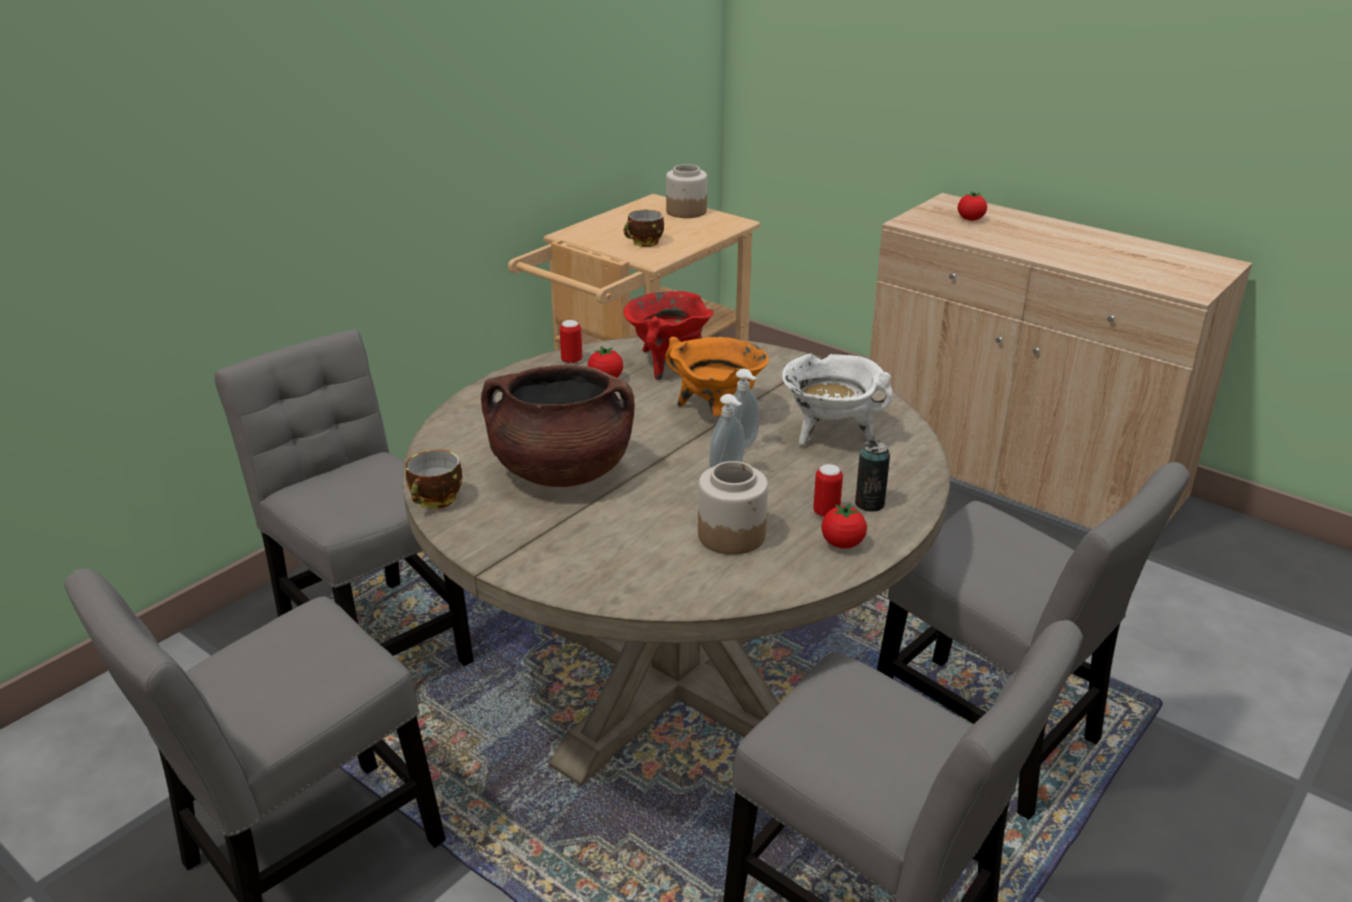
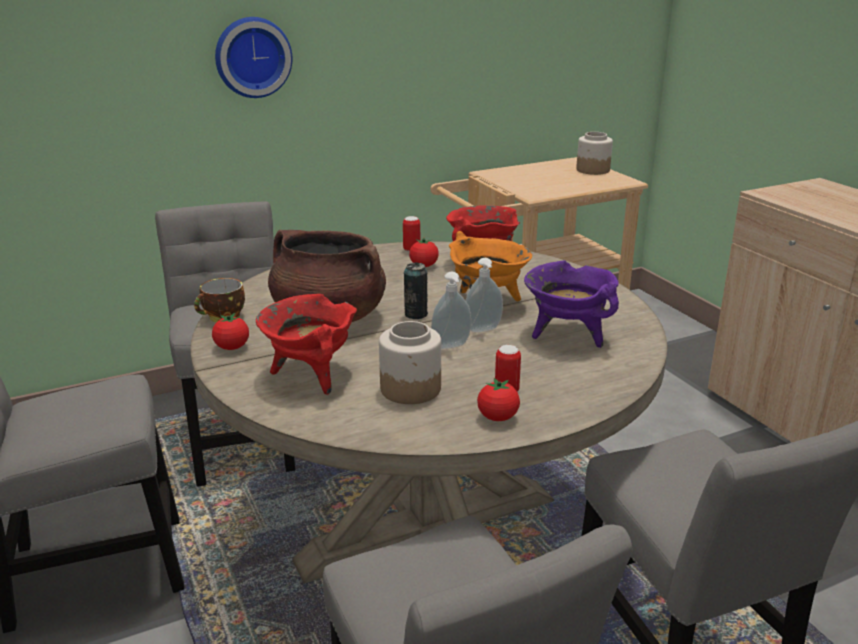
camera: 25 degrees right, 5 degrees down
(286, 135) = (252, 57): none -> wall clock
(613, 547) = (311, 375): none -> red cooking pot
(644, 243) = (539, 185): cup -> none
(830, 434) = (567, 335): white cooking pot -> purple cooking pot
(869, 503) = (552, 393): can -> can (416, 314)
(970, 219) = (829, 198): tomato -> tomato (232, 347)

